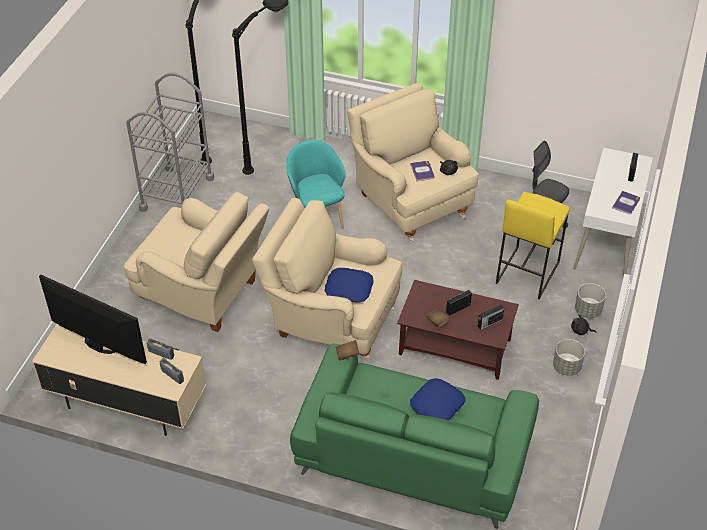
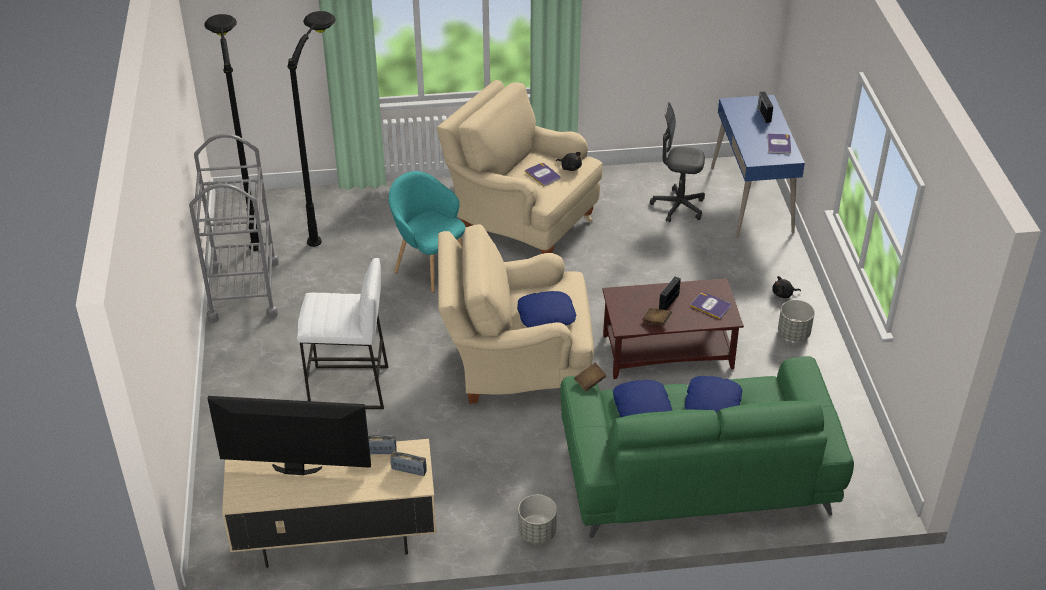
camera: 25 degrees left, 5 degrees down
(203, 294) = (349, 388): beige armchair -> white stool
(380, 388) = (641, 407): none -> blue pillow
(489, 323) = (710, 306): radio -> book
(527, 272) = (691, 255): yellow stool -> none
(587, 310) = (777, 273): grey planter -> grey planter (537, 532)
(607, 240) = (751, 200): white desk -> blue desk

